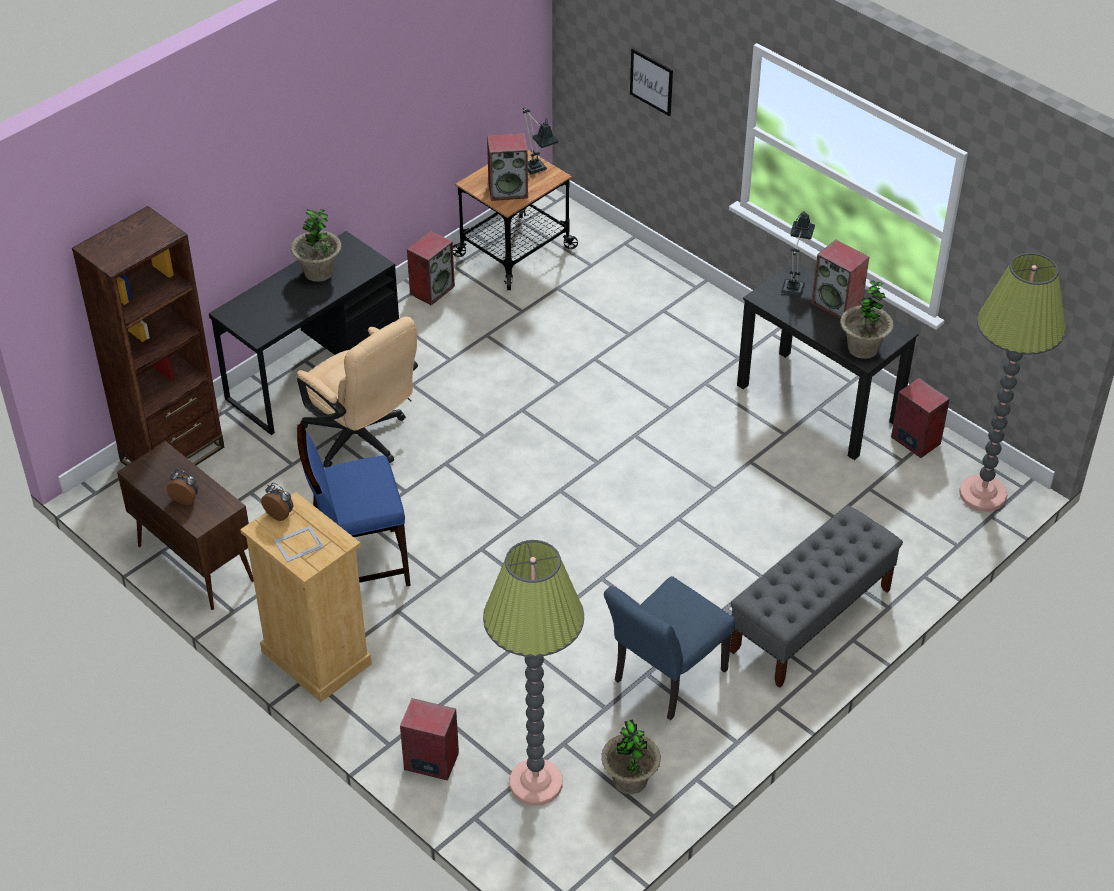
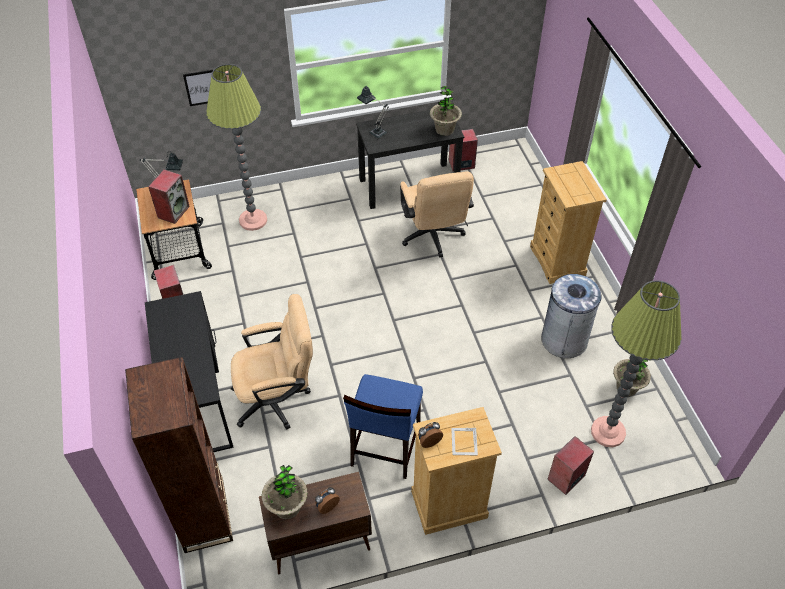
camera: 60 degrees left, 5 degrees up
(319, 272) = (172, 333): potted plant -> potted plant (287, 507)
(664, 680) = (564, 339): blue chair -> grey trash can
(738, 469) = (433, 238): none -> beige office chair
(810, 621) = (557, 261): grey bench -> beige dresser
(837, 305) = (404, 123): speaker -> none
(982, 494) = (514, 159): floor lamp -> floor lamp (253, 220)

